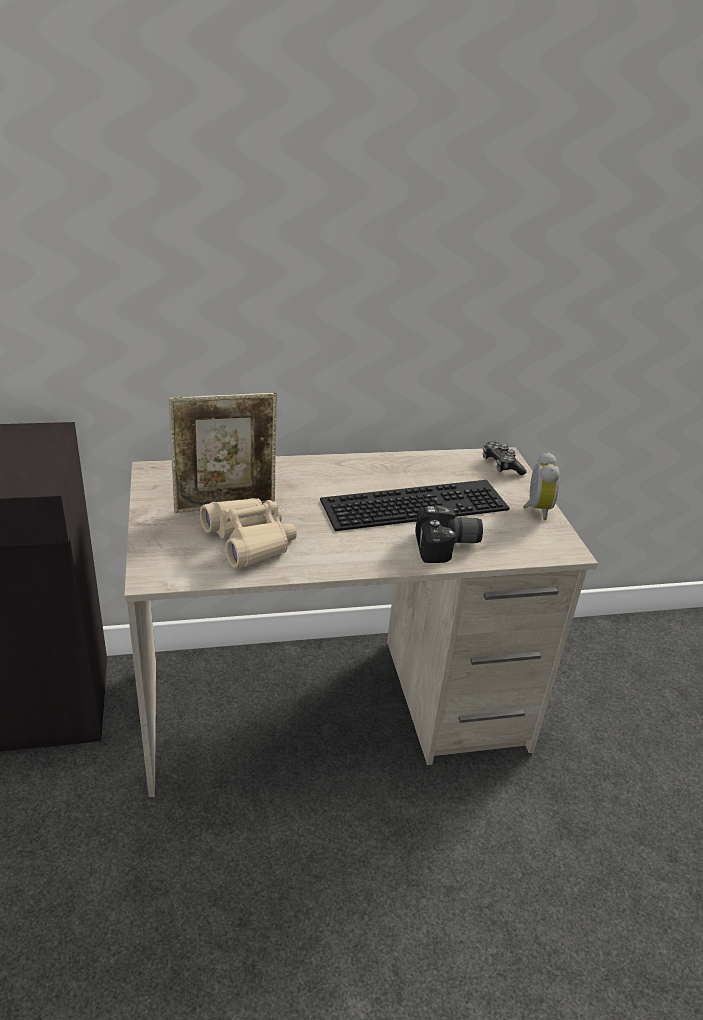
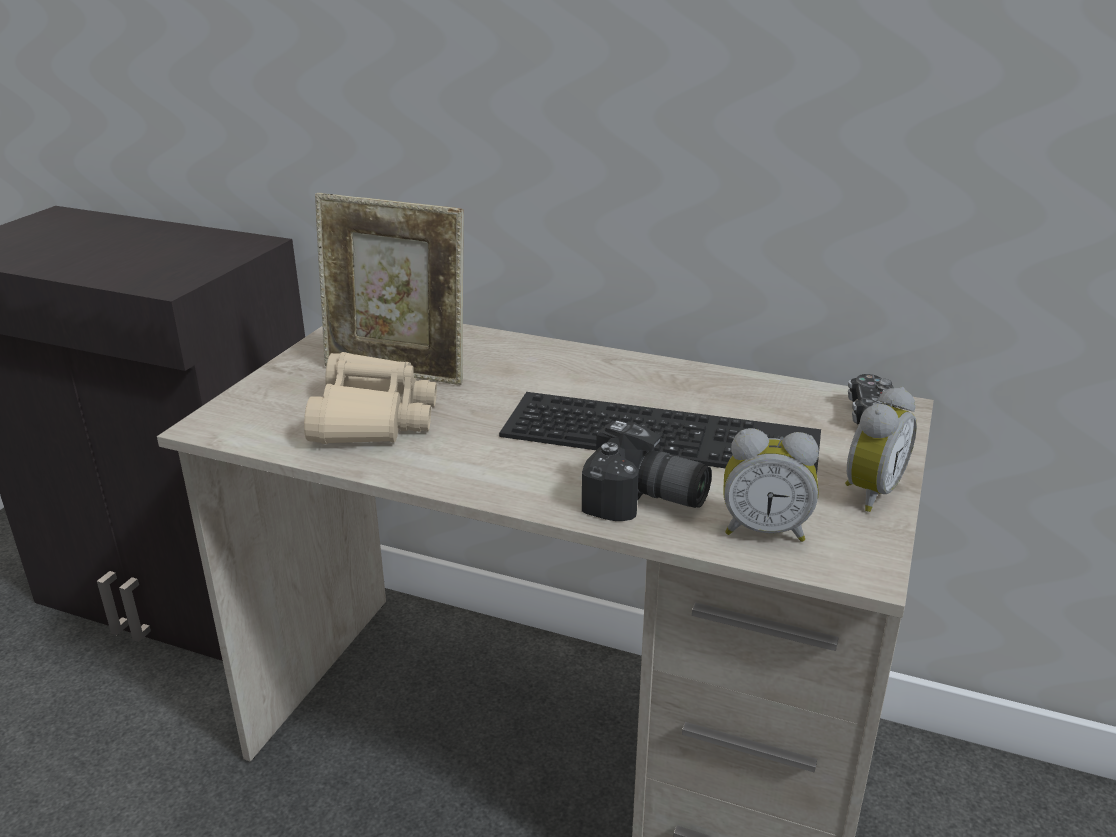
camera: 35 degrees right, 5 degrees down
(512, 544) = (764, 529): none -> alarm clock

